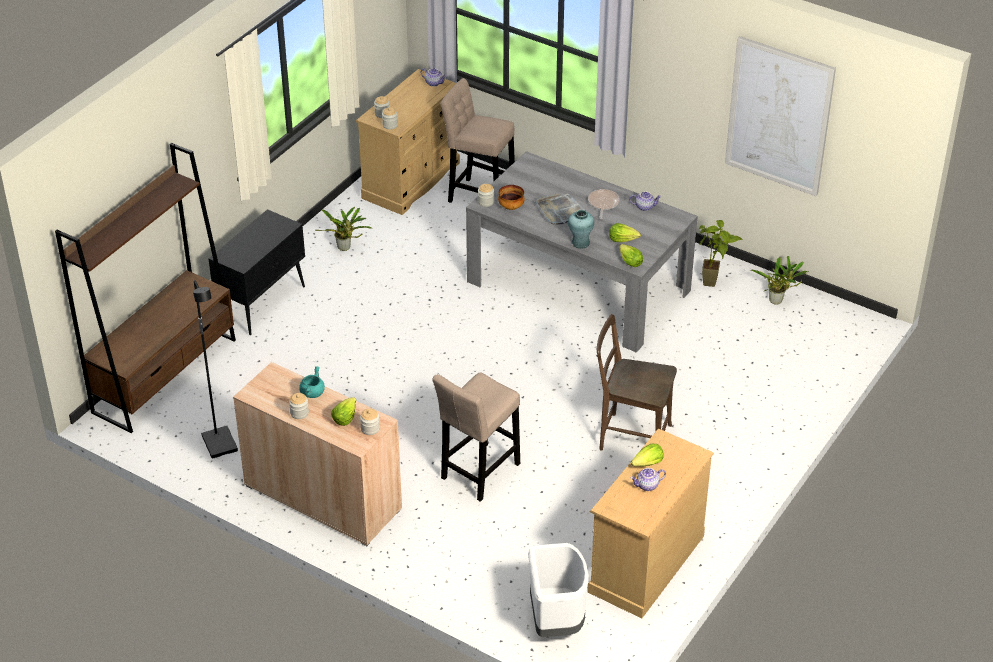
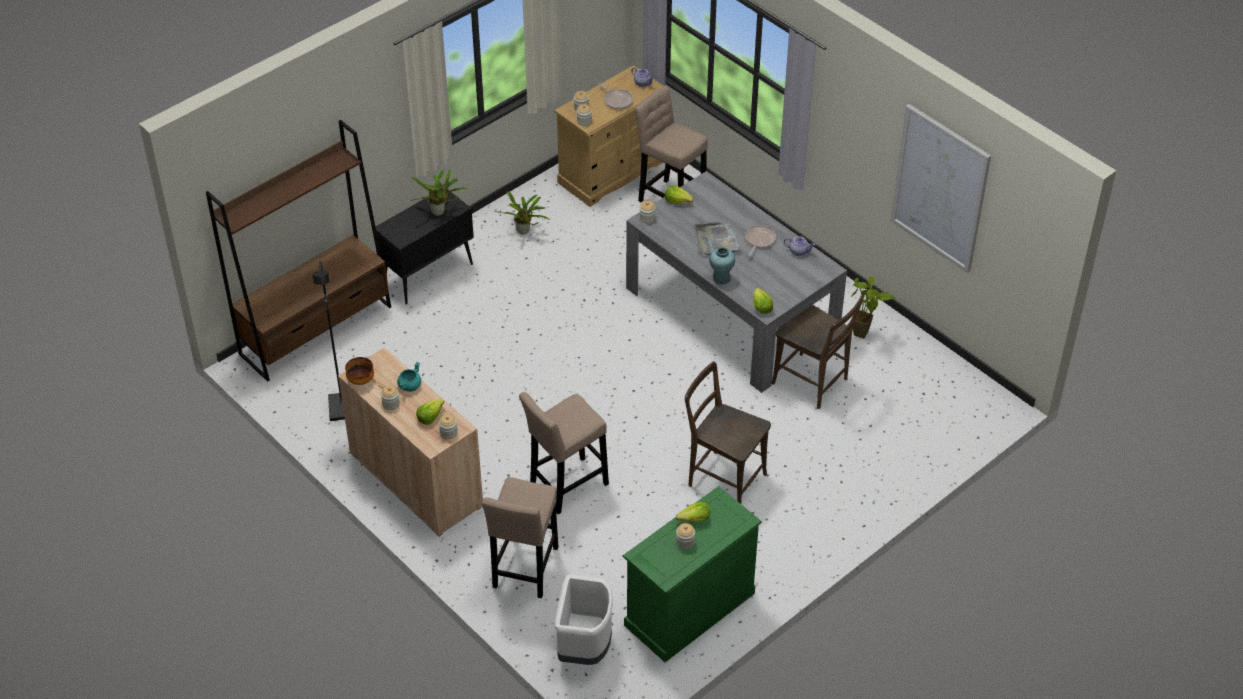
camera: 15 degrees right, 5 degrees up
(415, 102) = (617, 100): none -> frying pan
(467, 561) = (525, 571): none -> beige stool
(511, 207) = (669, 228): bowl -> bowl (361, 380)
(623, 239) = (764, 282): lettuce -> lettuce (678, 201)
(645, 563) = (689, 609): beige dresser -> green dresser
(647, 486) = (685, 542): teapot -> jar
(682, 335) = (813, 383): none -> brown chair
(777, 301) = (921, 366): potted plant -> potted plant (439, 212)

